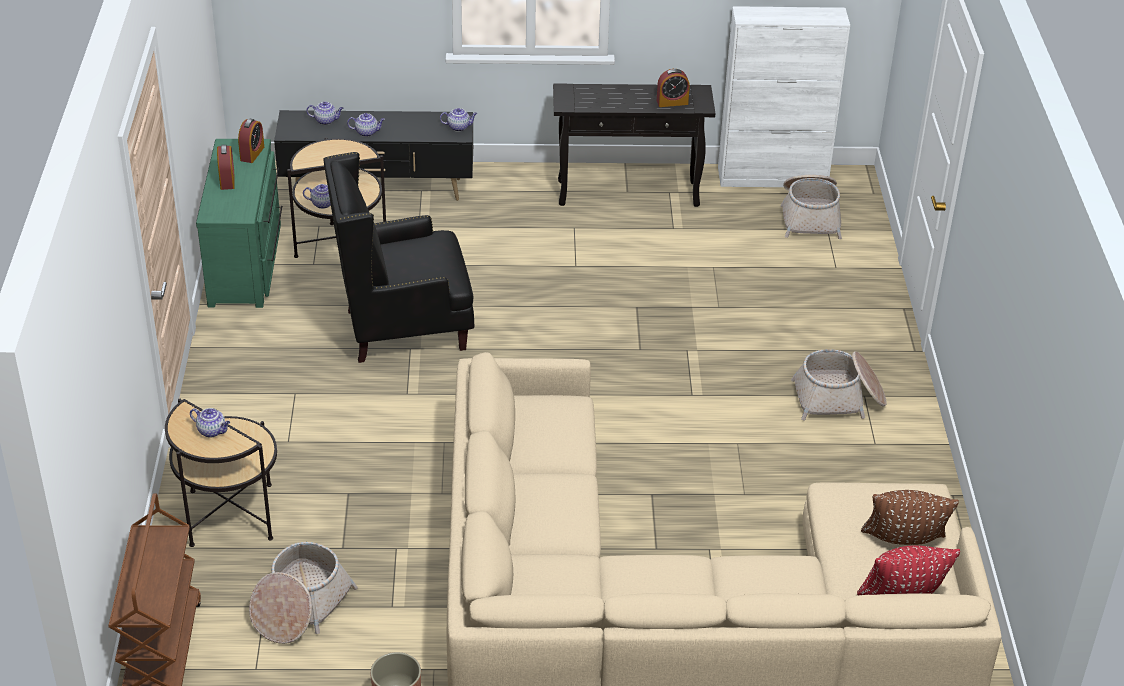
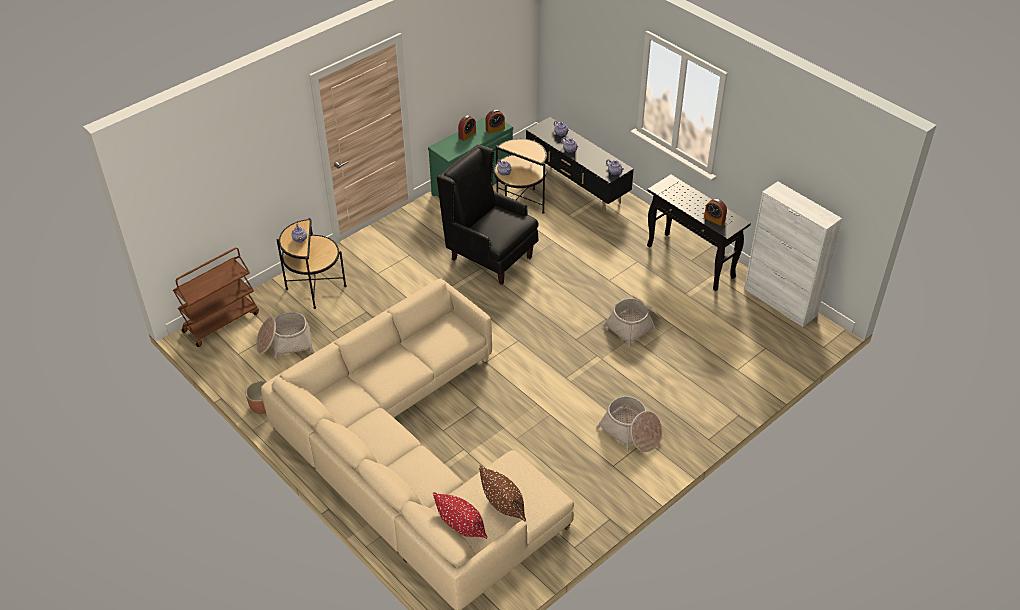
camera: 50 degrees right, 5 degrees up
(810, 216) = (767, 335): basket -> basket (634, 325)

